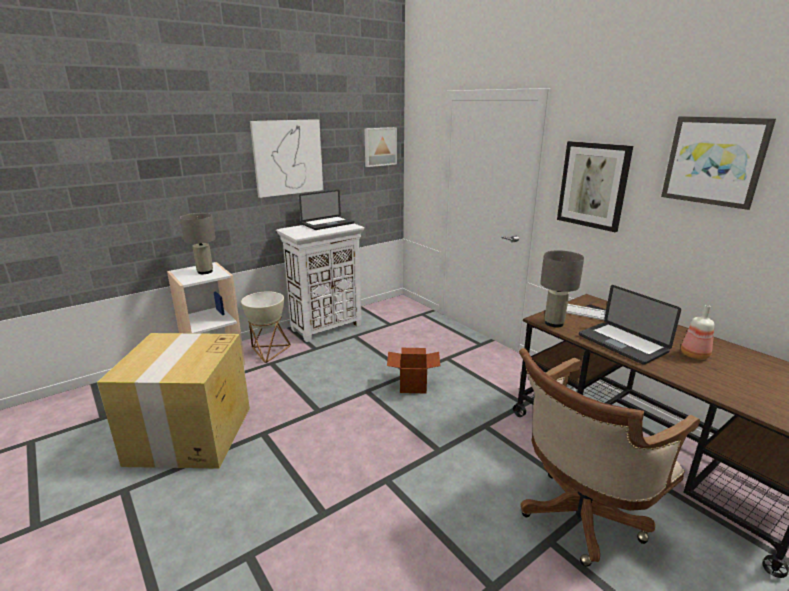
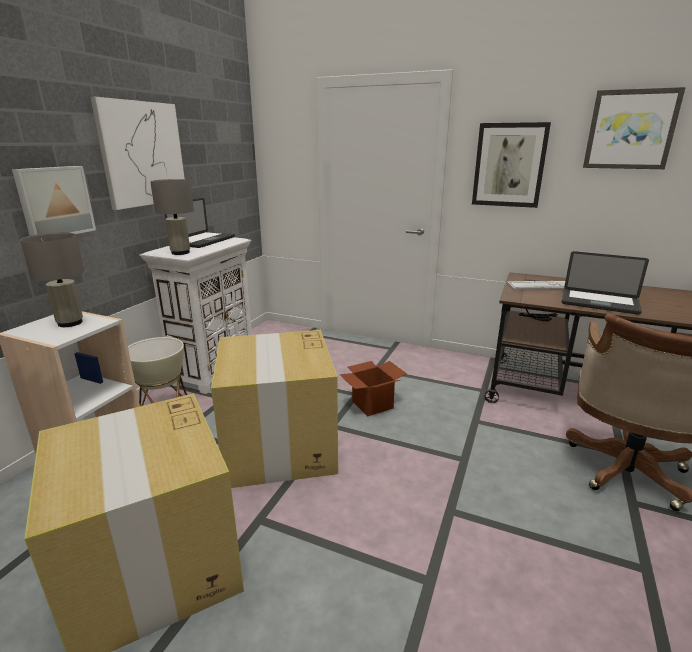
camera: 30 degrees left, 0 degrees up
(317, 393) = (279, 447): none -> cardboard box
(379, 146) = (234, 146): picture -> picture (54, 202)
(553, 323) = (528, 298): grey table lamp -> grey table lamp (180, 252)
(694, 355) = (651, 299): bottle -> none

